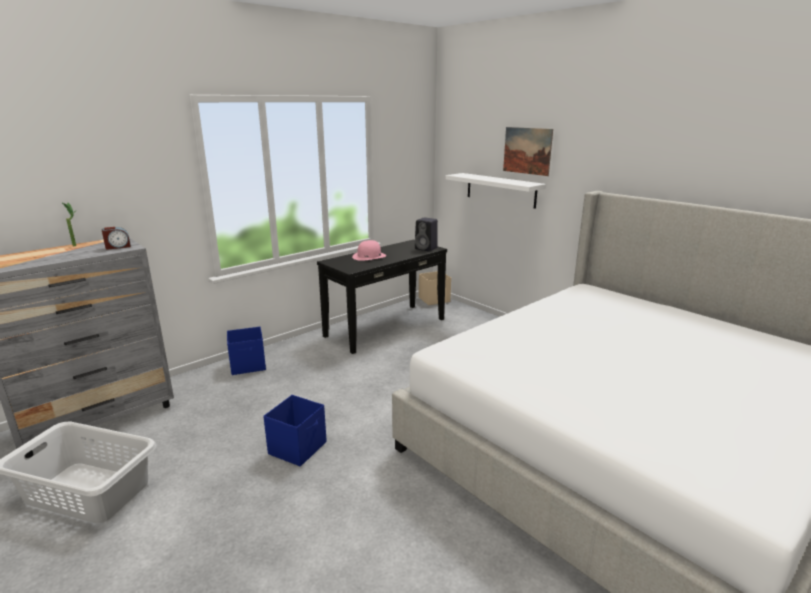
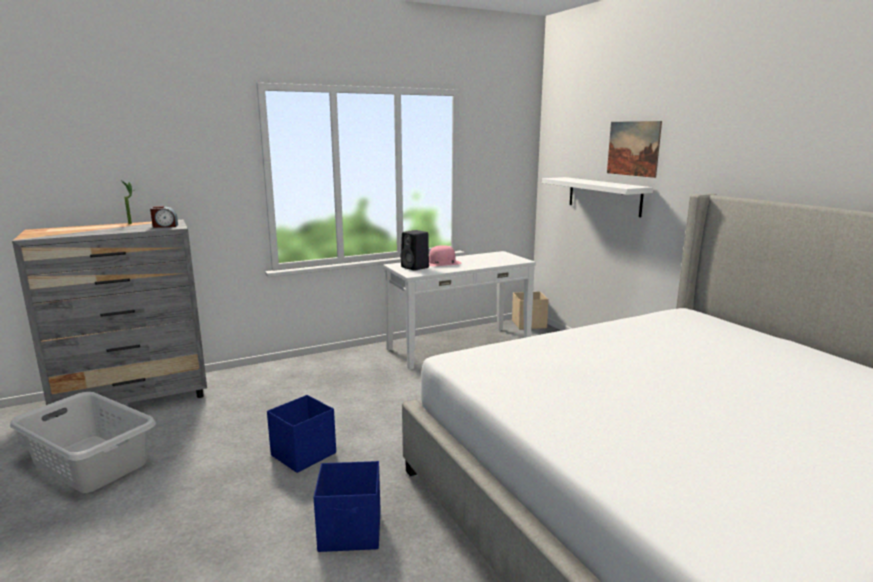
camera: 15 degrees right, 5 degrees down
(248, 365) = (297, 368): blue storage box -> blue storage box (351, 532)
(385, 327) = (458, 347): black console table -> white console table
(427, 248) = (512, 260): black speaker -> black speaker (415, 267)

